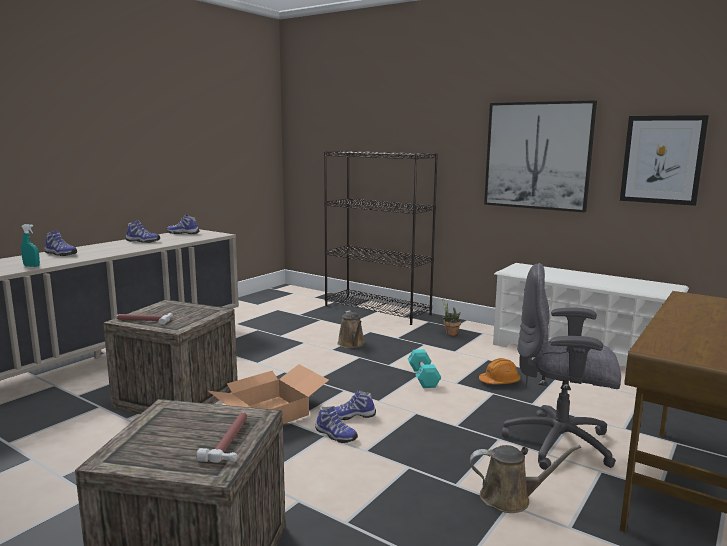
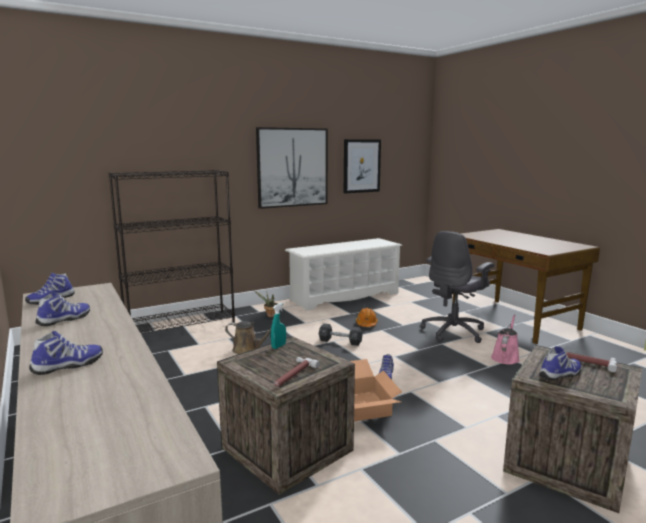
camera: 65 degrees left, 0 degrees up
(31, 266) = (138, 382): turquoise spray bottle -> turquoise spray bottle (278, 346)
(335, 435) = (412, 388): shoe -> shoe (561, 375)
(423, 377) = (340, 341): turquoise dumbbell -> black dumbbell
(510, 498) = (505, 357): brown watering can -> pink watering can

